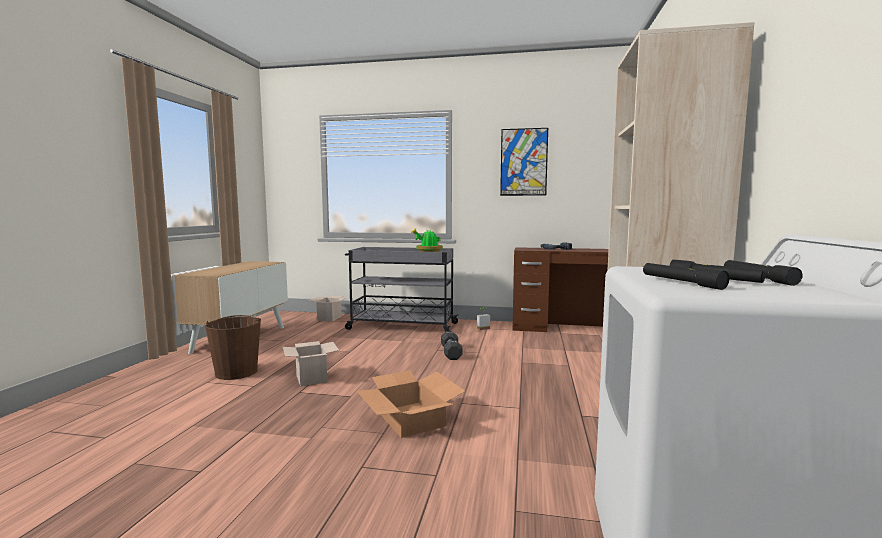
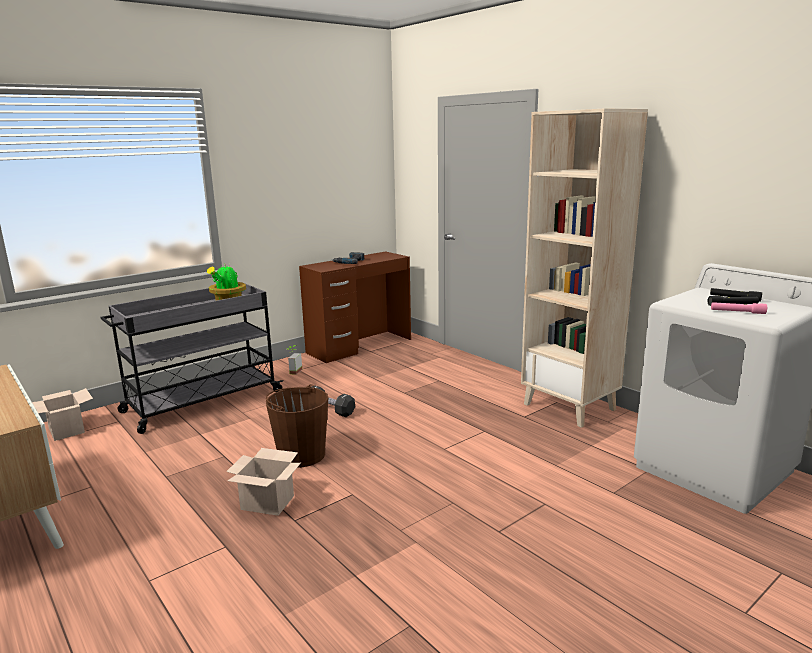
camera: 50 degrees left, 10 degrees up
(236, 372) = (152, 549): brown bucket -> brown bucket (301, 455)
(410, 419) = (443, 481): cardboard box -> none
(523, 162) = (297, 161): picture -> none
(681, 282) = (737, 312): black flashlight -> pink flashlight

